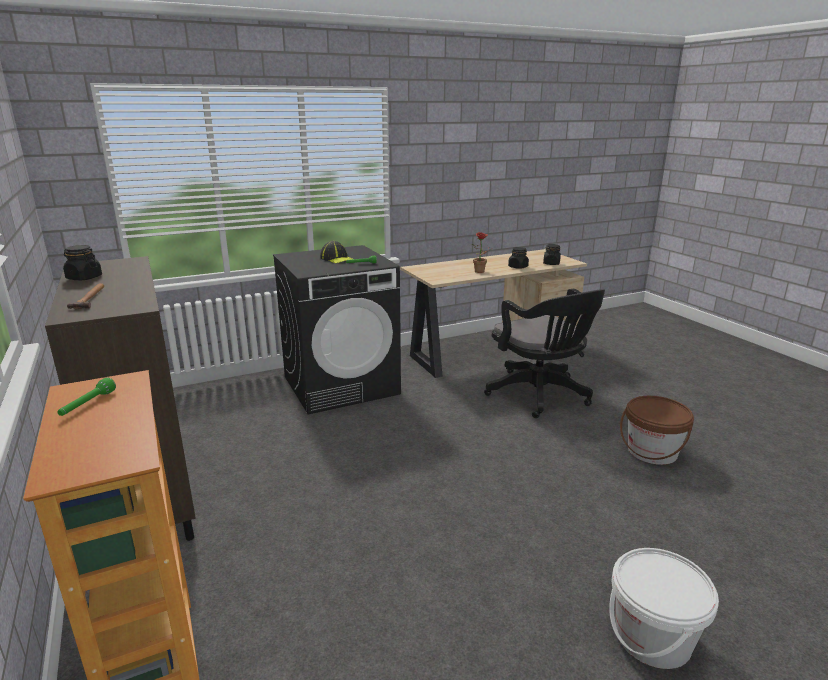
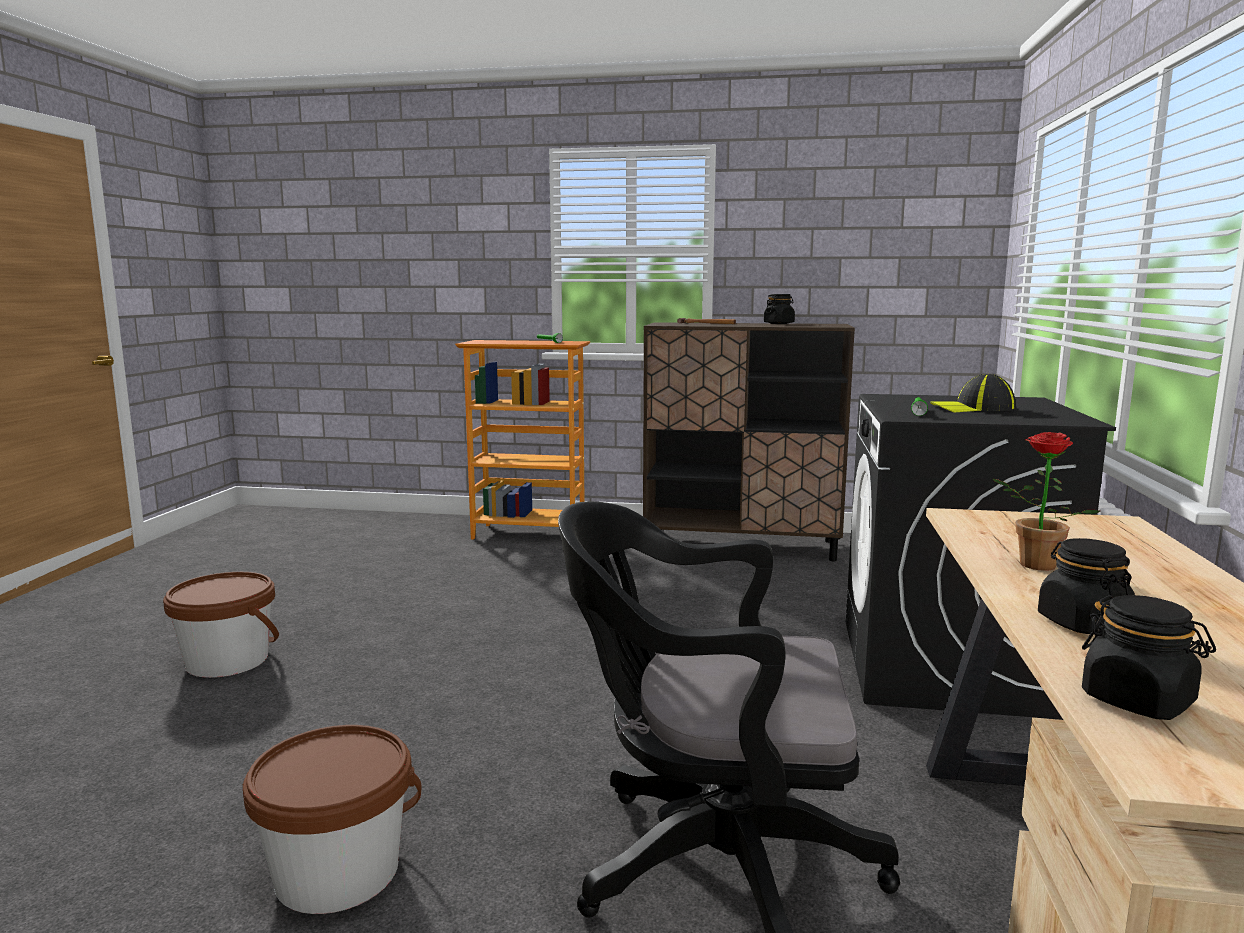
camera: 125 degrees right, 10 degrees down
(652, 637) = (227, 661): white bucket -> brown bucket

